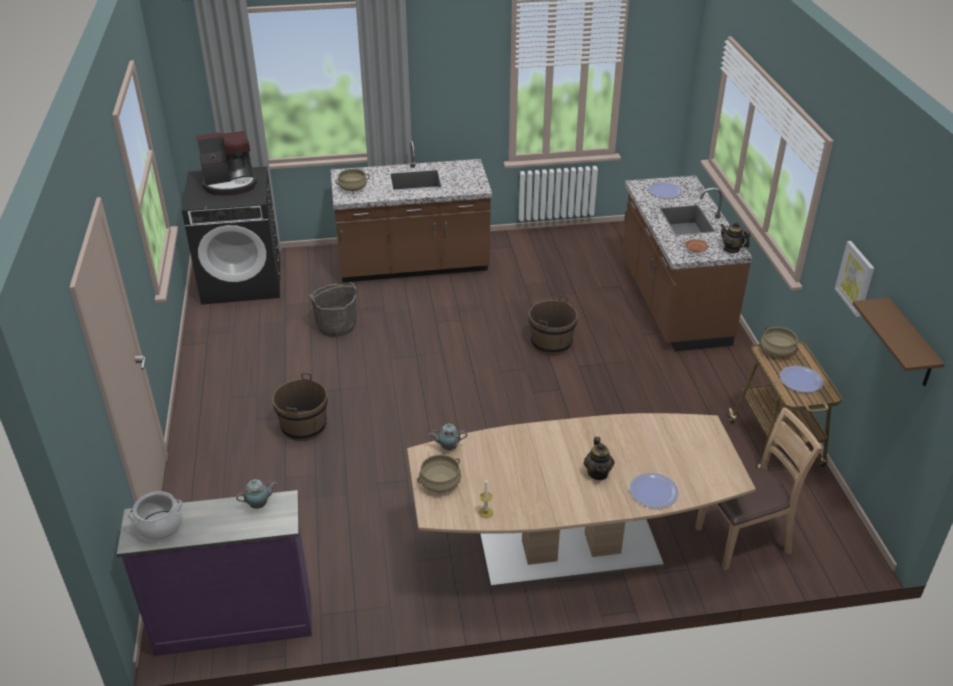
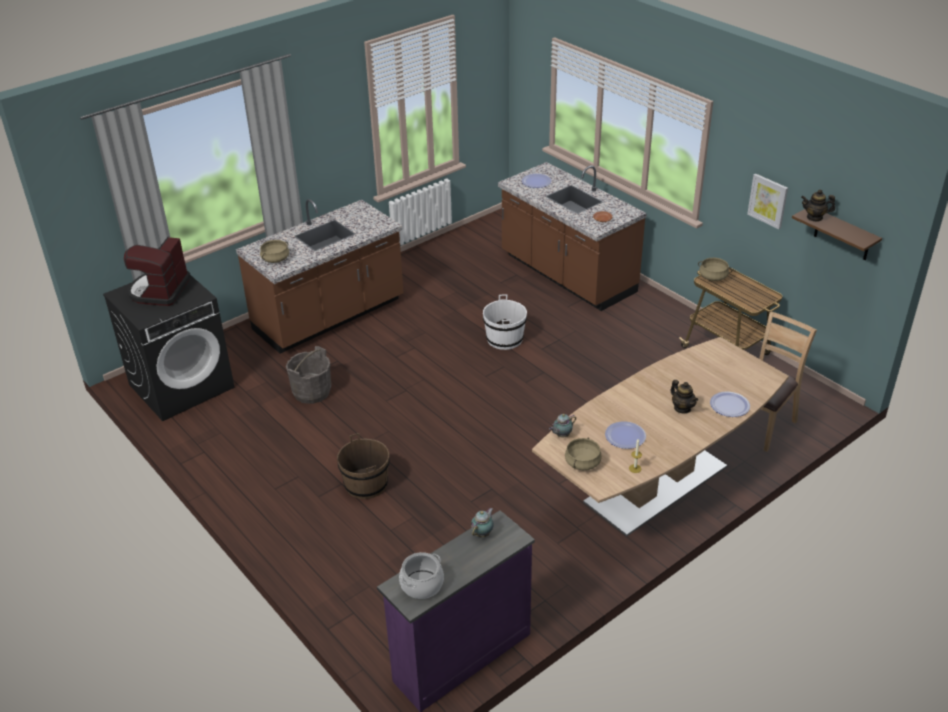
camera: 30 degrees left, 0 degrees up
(230, 183) = (159, 290): coffee machine -> coffee machine turned 150 degrees clockwise
(551, 343) = (504, 339): brown bucket -> white bucket
(731, 249) = (627, 211): teapot -> teapot (814, 217)
(800, 380) = (746, 292): plate -> plate (625, 436)

